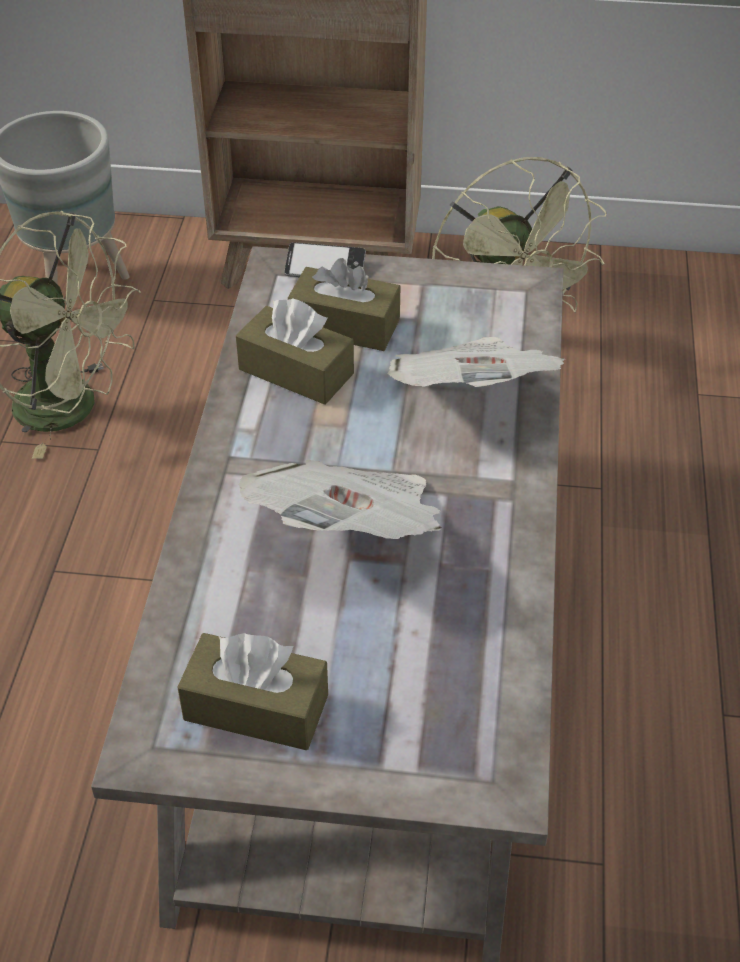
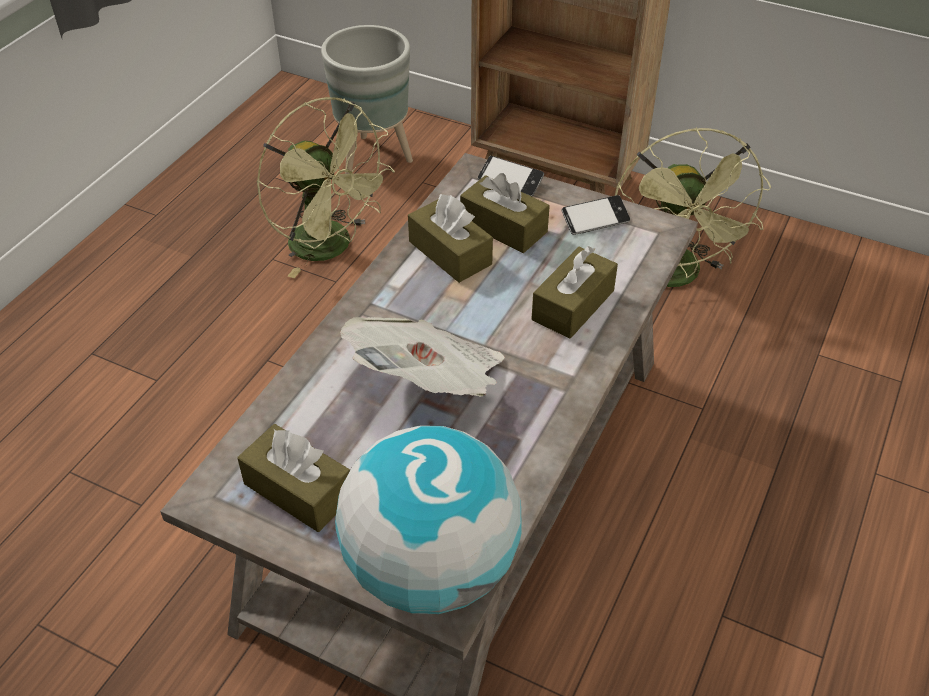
camera: 20 degrees right, 0 degrees up
(447, 292) = (595, 220): none -> phone
(462, 750) = (430, 568): none -> globe
(472, 398) = (573, 305): newspaper -> brown tissue box

